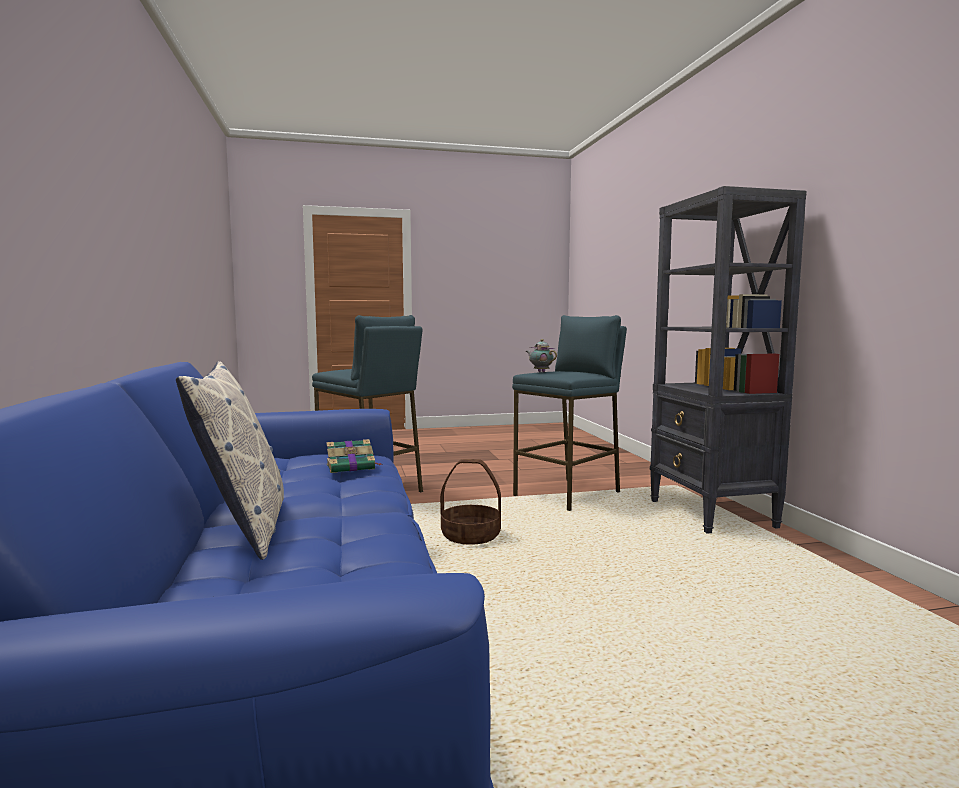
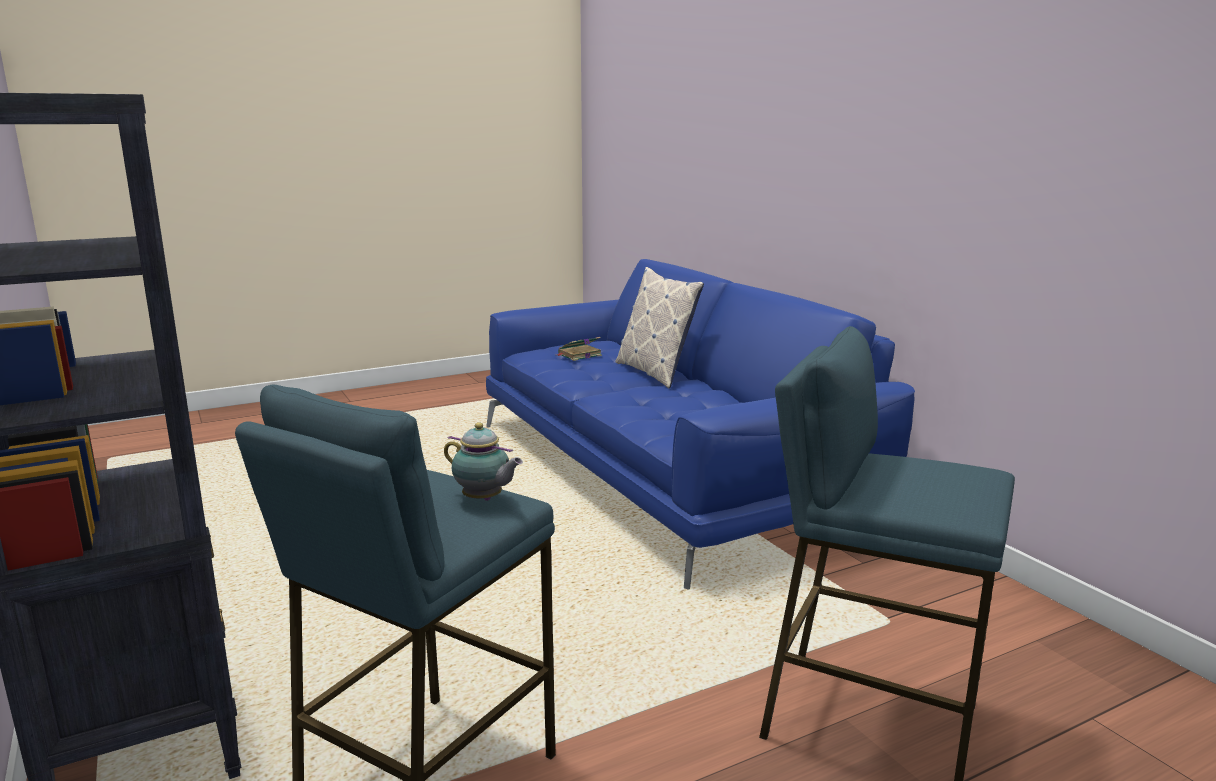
camera: 165 degrees right, 10 degrees up
(352, 467) = (667, 419): book -> book (579, 355)
(470, 536) = (586, 609): basket -> none

